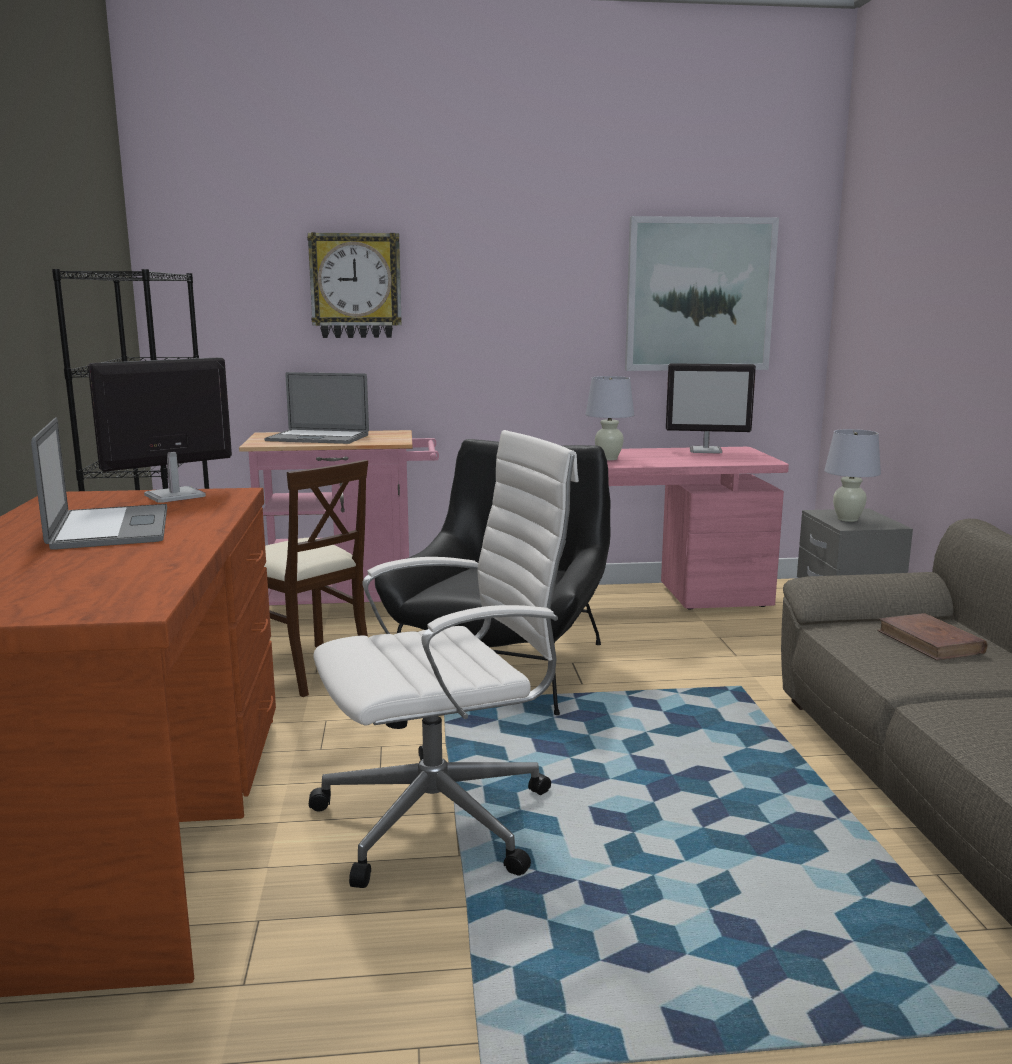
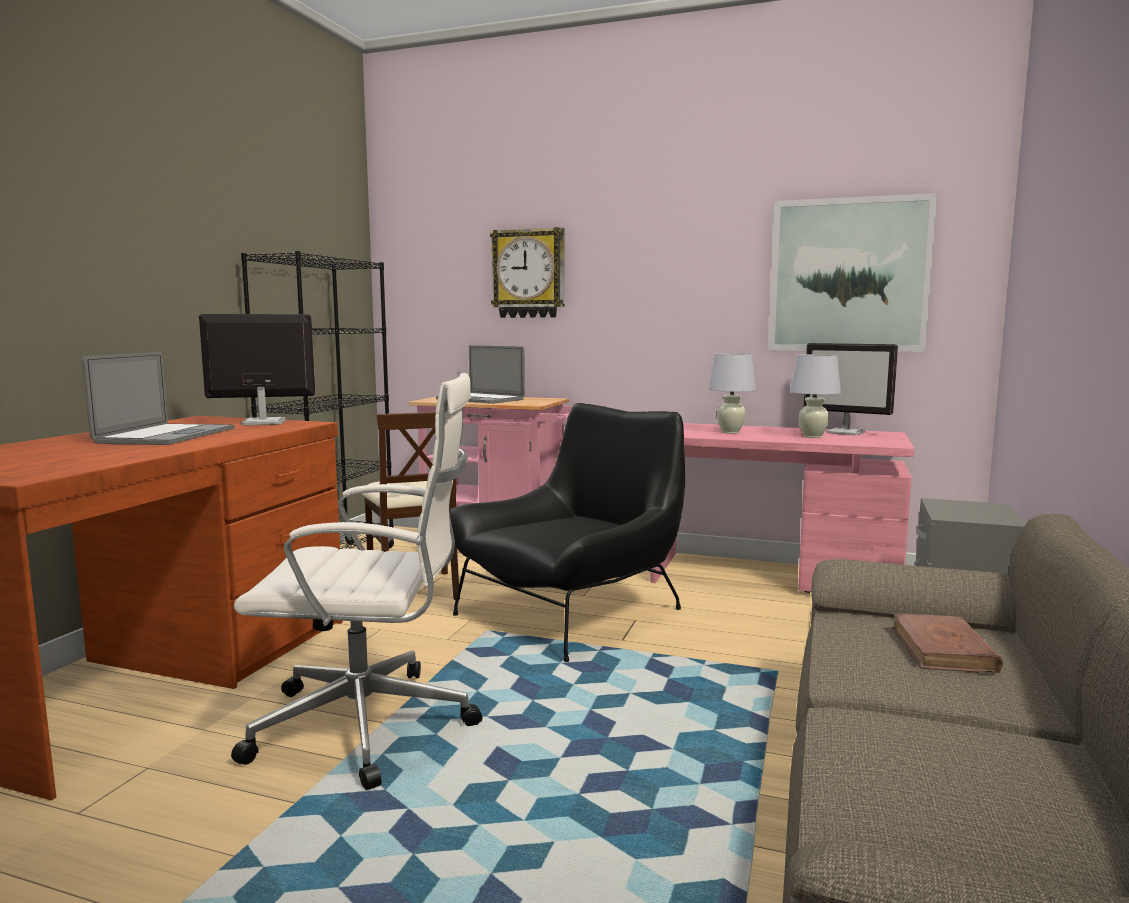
camera: 25 degrees right, 5 degrees down
(848, 519) = (960, 510): white table lamp -> white table lamp (813, 436)

